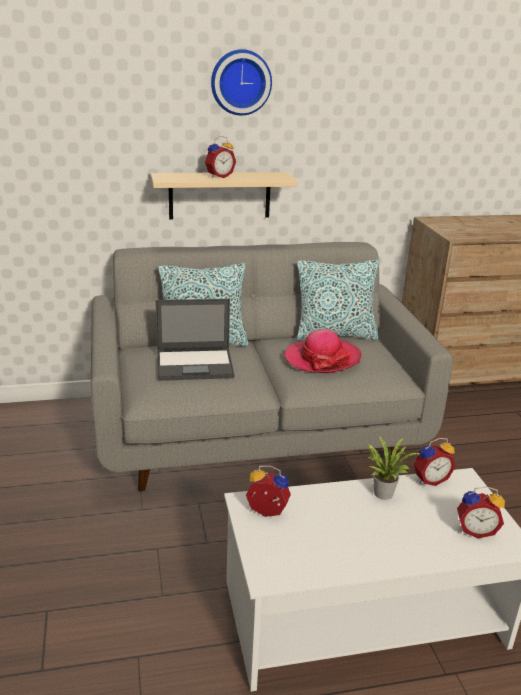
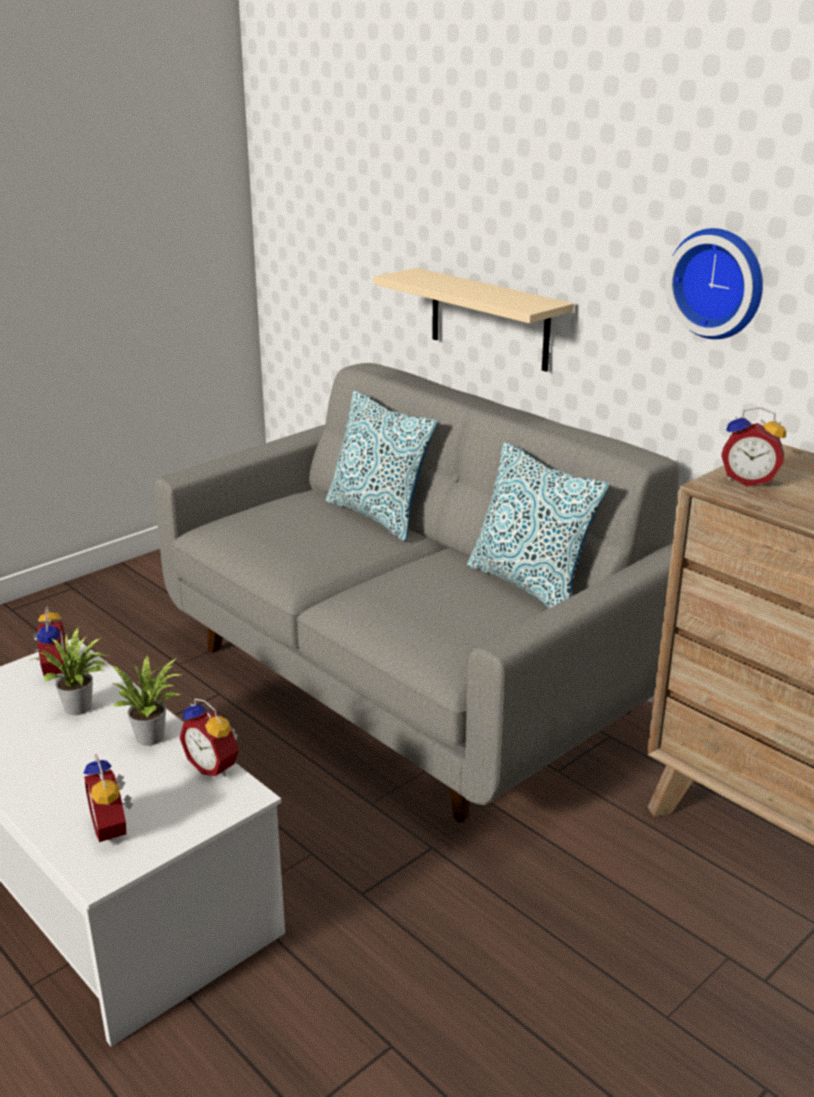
camera: 60 degrees right, 0 degrees up
(195, 365) = (305, 527): laptop -> none
(219, 176) = (463, 287): alarm clock -> alarm clock (748, 480)
(240, 82) = (517, 148): wall clock -> wall clock (718, 283)
(322, 358) = (428, 593): hat -> none
(328, 512) = (80, 709): none -> potted plant

